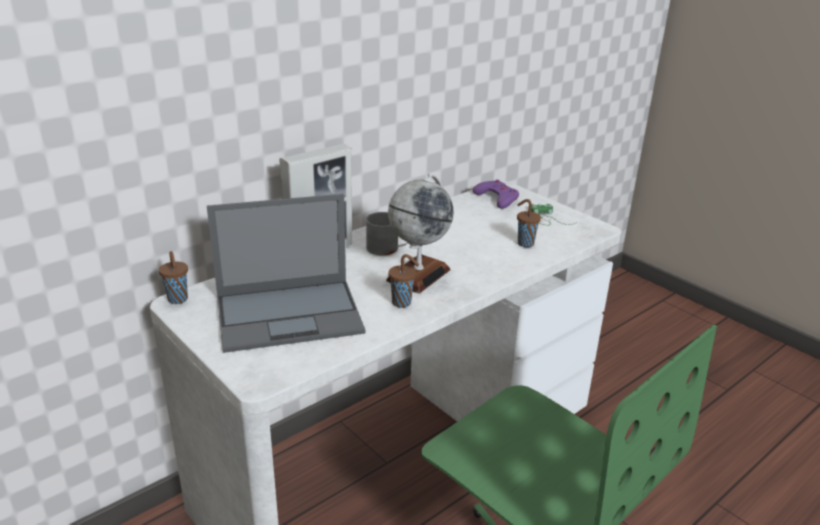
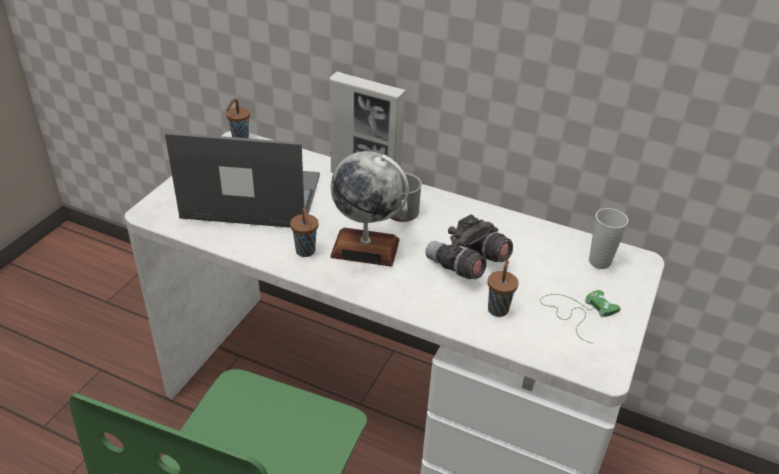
camera: 65 degrees right, 10 degrees up
(290, 314) = (250, 196): laptop -> laptop turned 135 degrees clockwise
(469, 241) = (466, 265): none -> grey binoculars
(497, 198) = (599, 262): purple game controller -> cup

